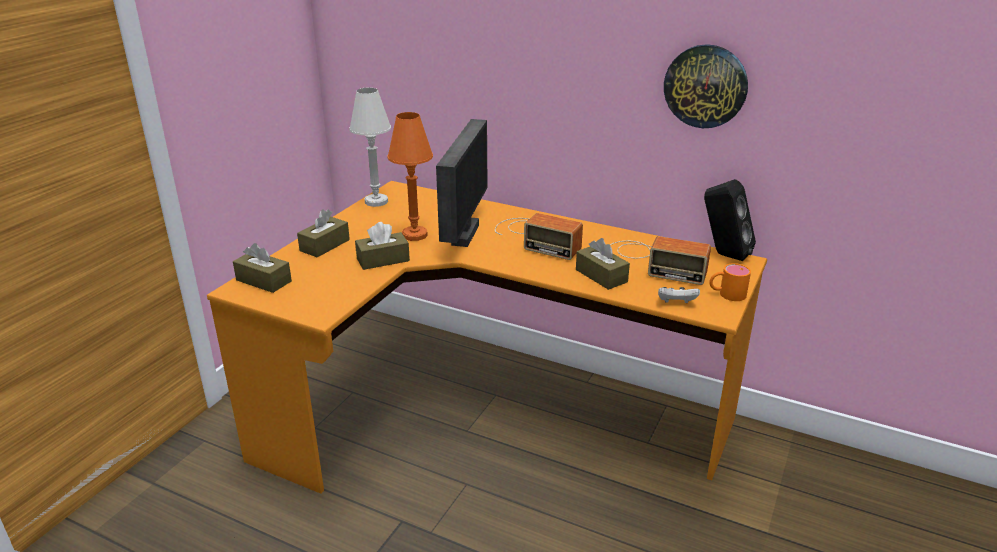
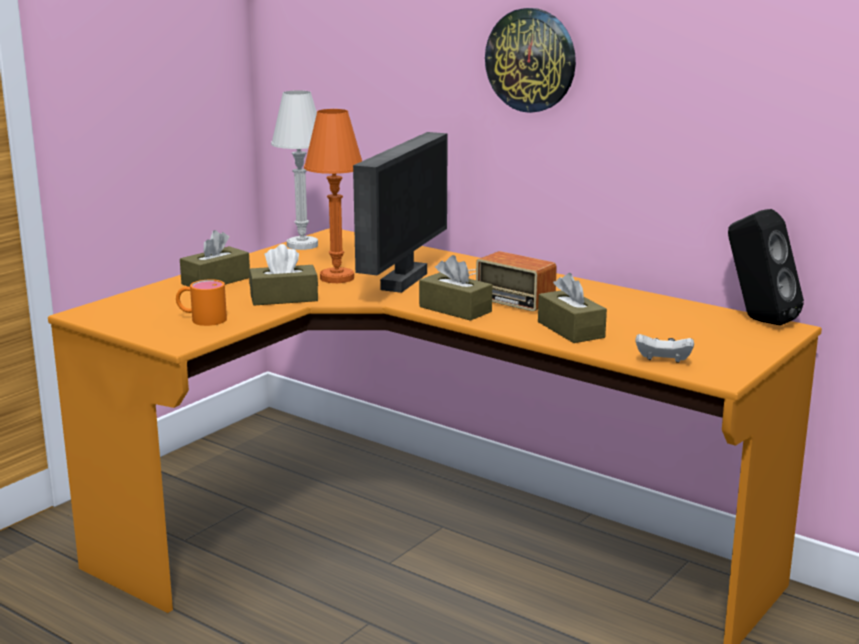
camera: 10 degrees right, 10 degrees down
(264, 281) = (123, 308): brown tissue box -> brown tissue box (455, 309)
(652, 261) = (650, 320): radio -> none
(705, 86) = (730, 80): wall clock -> wall clock (531, 60)
(726, 294) = (741, 358): orange mug -> orange mug (201, 319)

